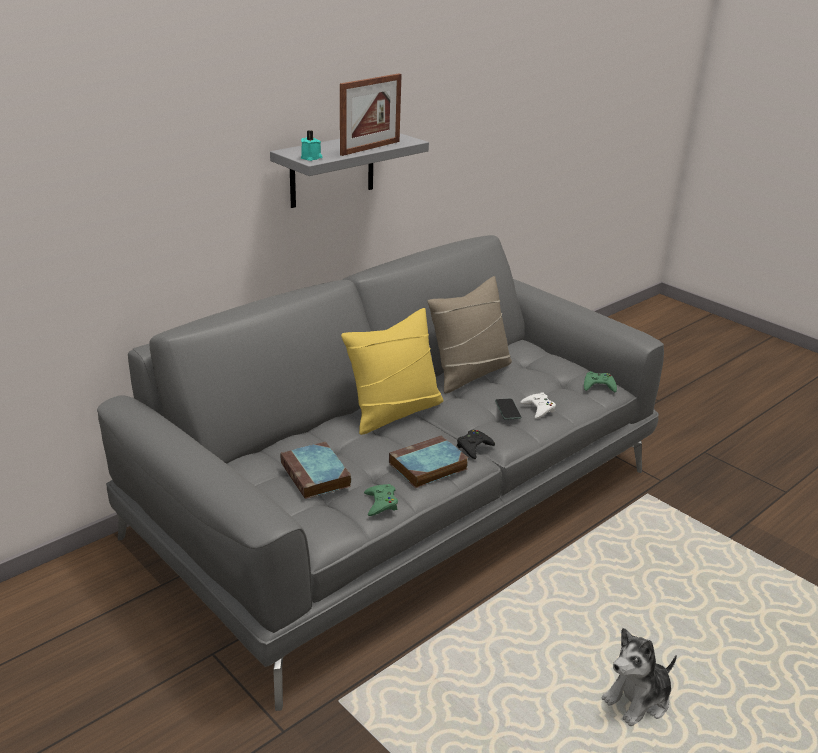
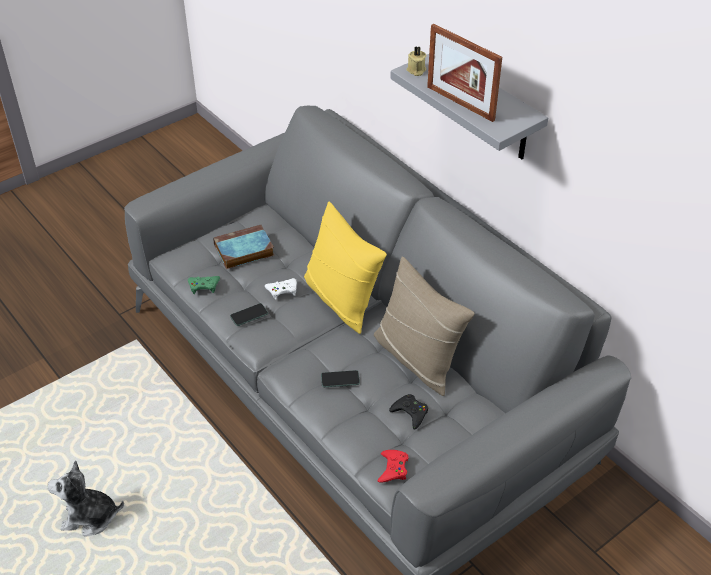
camera: 95 degrees right, 15 degrees up
(311, 158) = (416, 70): turquoise candle -> beige candle
(427, 467) = (249, 315): book -> phone
(474, 447) = (276, 348): black game controller -> black game controller (410, 413)
(538, 409) = (342, 405): white game controller -> white game controller (282, 290)
(598, 386) = (393, 469): green game controller -> red game controller
(638, 699) = (90, 517): plush toy -> plush toy turned 60 degrees counterclockwise

